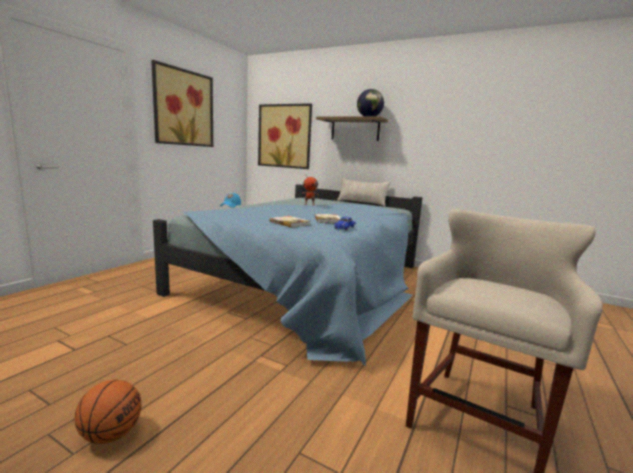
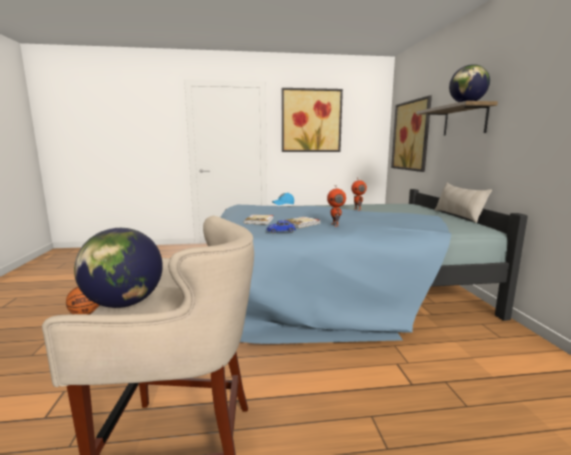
camera: 55 degrees right, 0 degrees up
(351, 217) = (335, 225): none -> toy robot
(502, 297) = (124, 303): none -> globe

